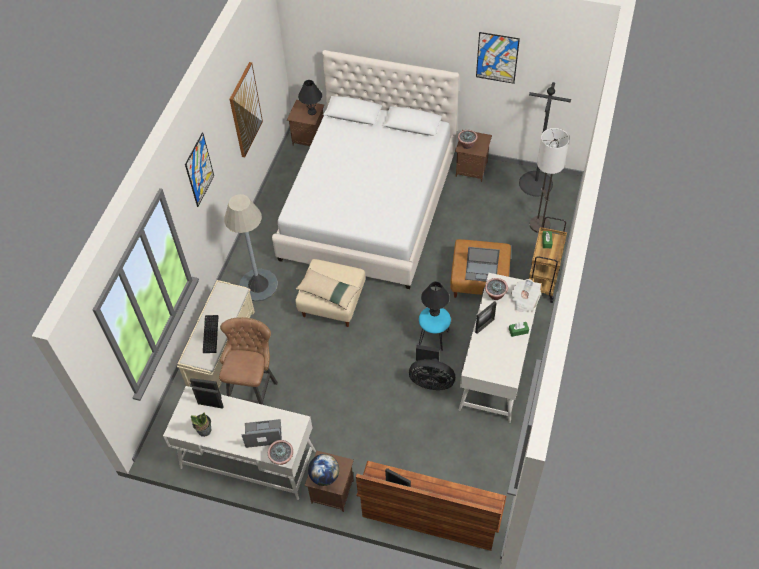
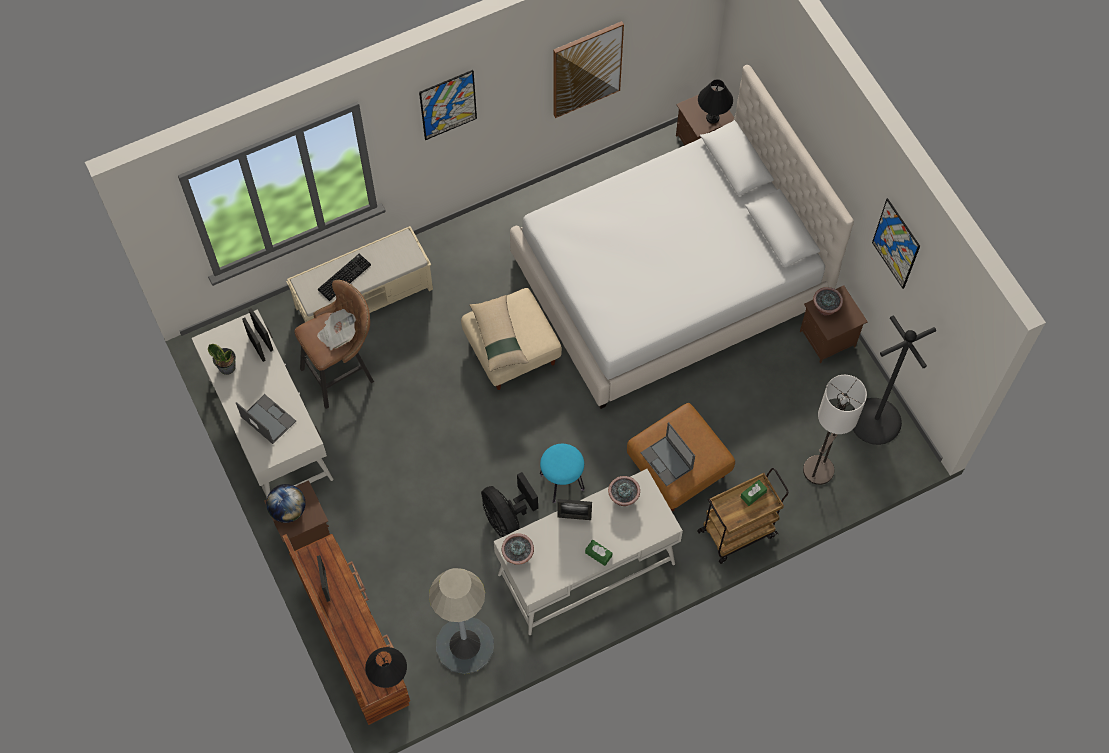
camera: 45 degrees right, 10 degrees up
(258, 285) = (466, 265): grey floor lamp -> grey floor lamp (465, 645)
(282, 458) = (258, 457): potted plant -> potted plant (518, 555)
(434, 311) = (568, 456): black table lamp -> black table lamp (389, 677)
(524, 301) = (642, 531): newspaper -> newspaper (337, 334)

